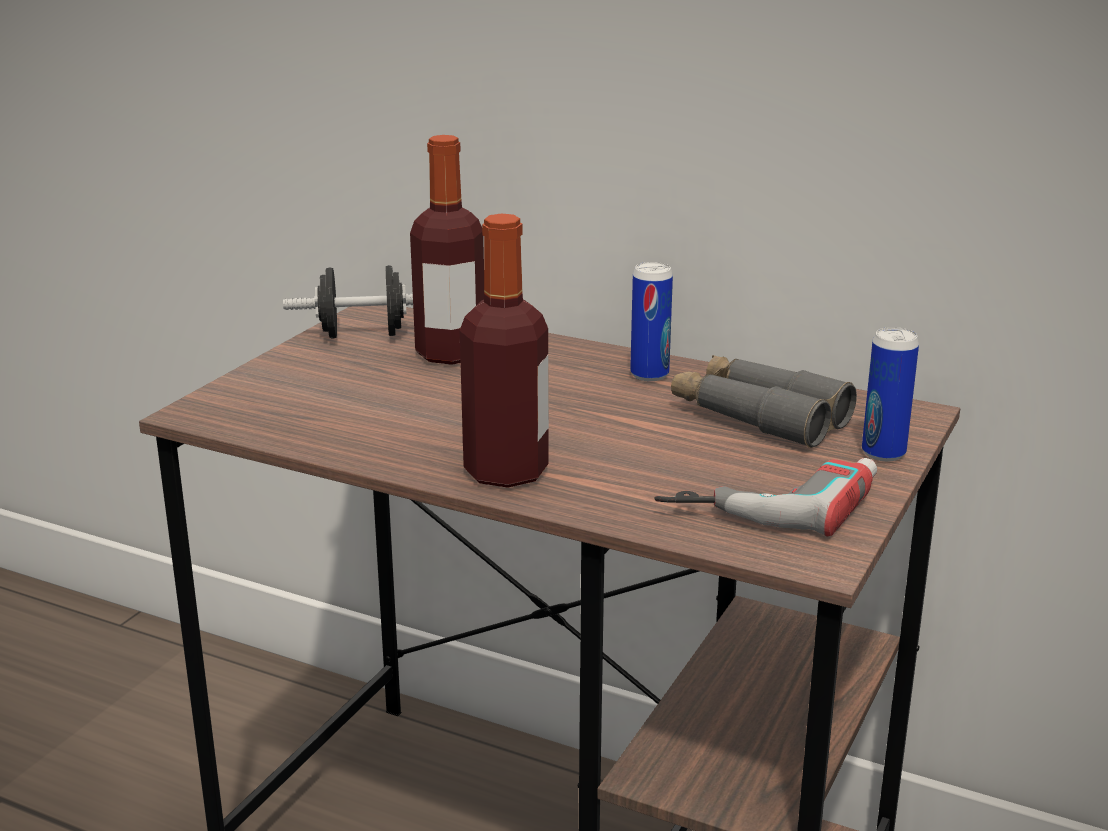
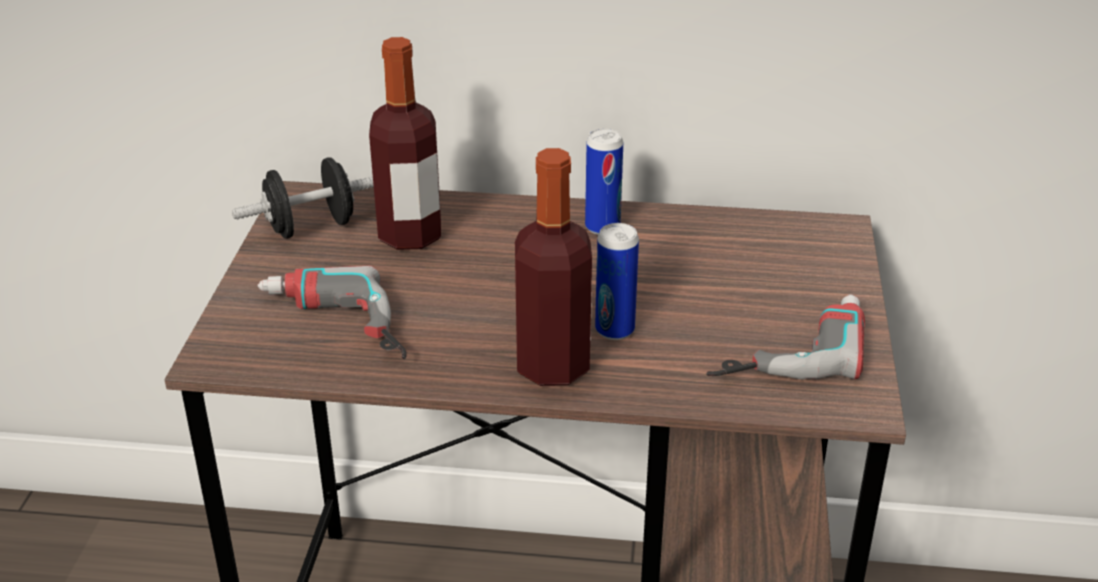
camera: 20 degrees left, 10 degrees up
(316, 409) = (331, 329): none -> power drill
(759, 416) = (722, 257): grey binoculars -> none
(883, 453) = (842, 278): can -> can (614, 330)

